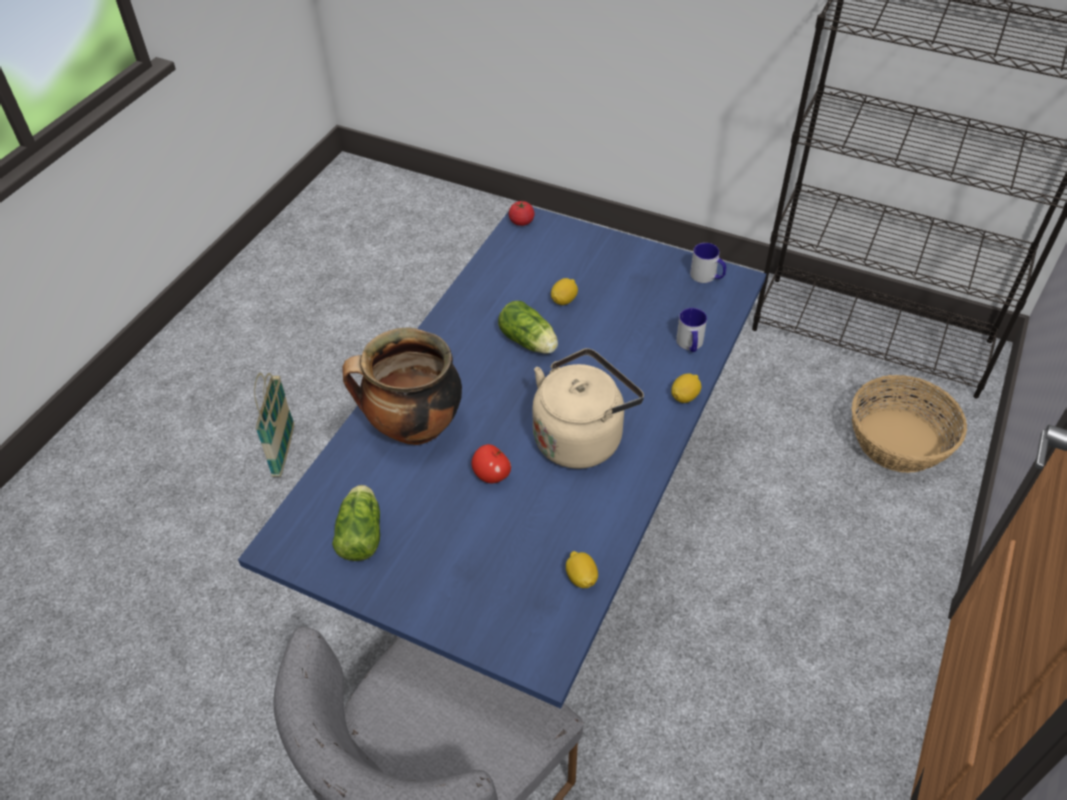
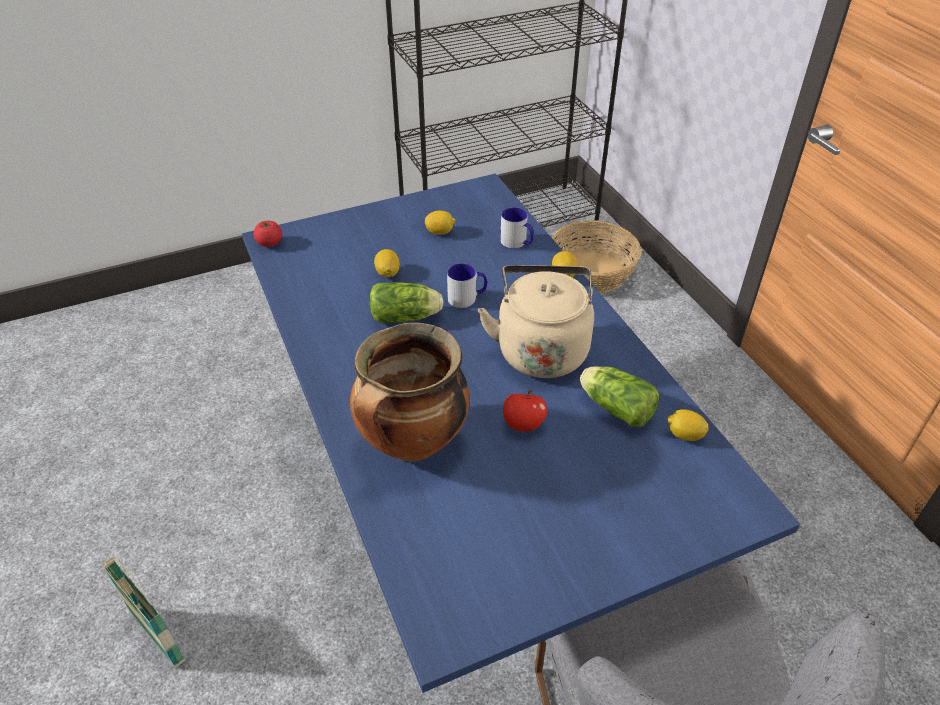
camera: 50 degrees left, 5 degrees down
(361, 532) = (494, 554): lettuce -> lettuce (614, 407)
(646, 294) = (440, 232): none -> lemon
(707, 276) = (463, 196): mug -> mug (467, 298)

